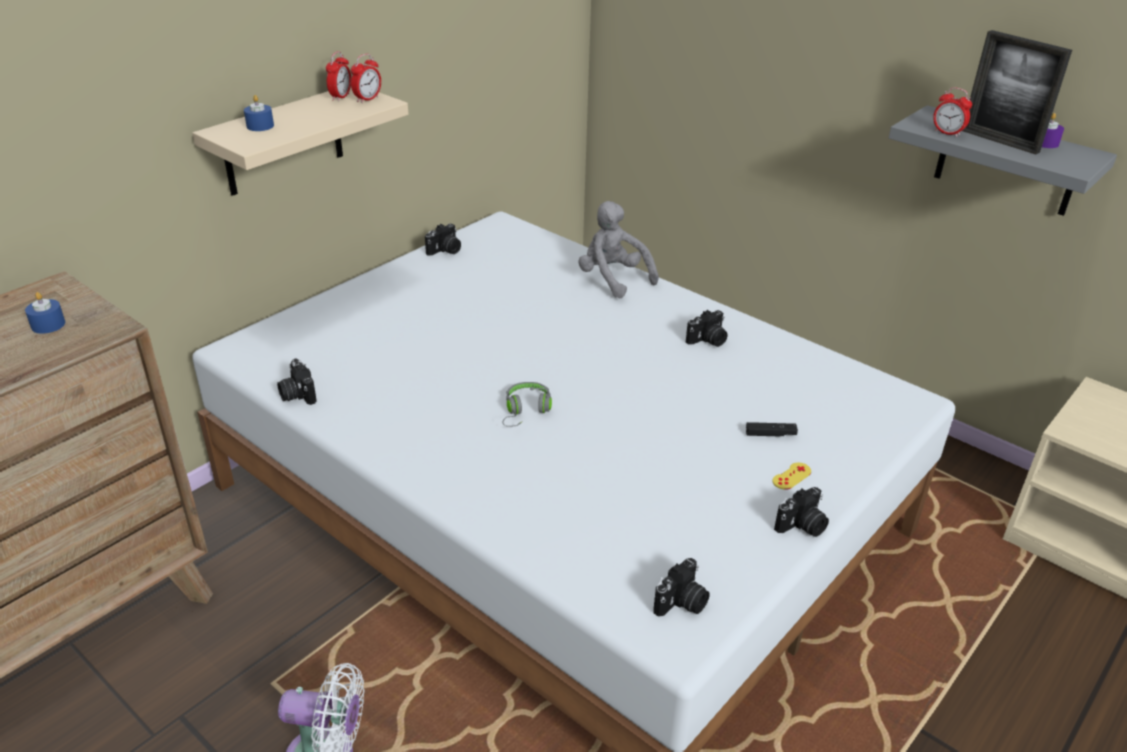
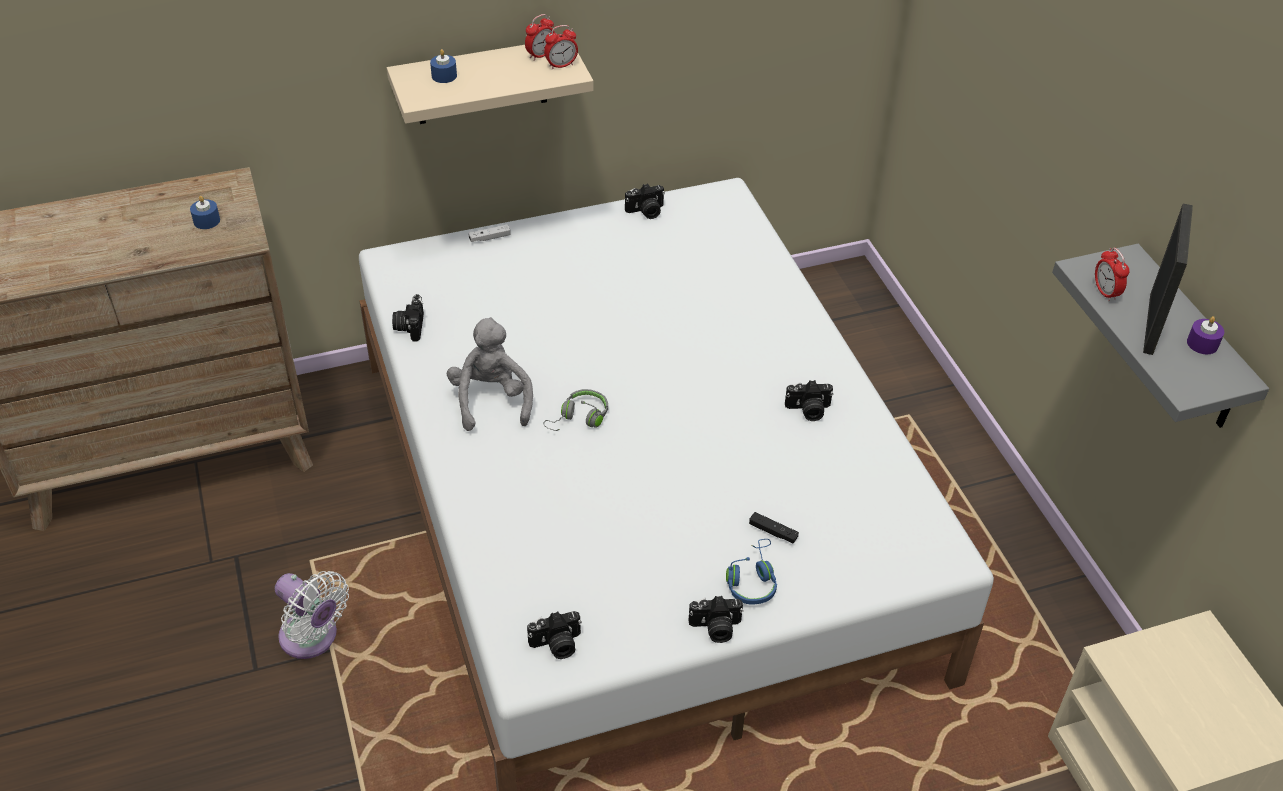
camera: 30 degrees right, 10 degrees up
(319, 305) = (489, 238): none -> white game controller
(613, 279) = (779, 304): grey plush toy -> grey plush toy (491, 400)
(791, 476) = (752, 580): yellow game controller -> blue headphones
(999, 141) = (1151, 323): picture frame -> picture frame turned 150 degrees counterclockwise

